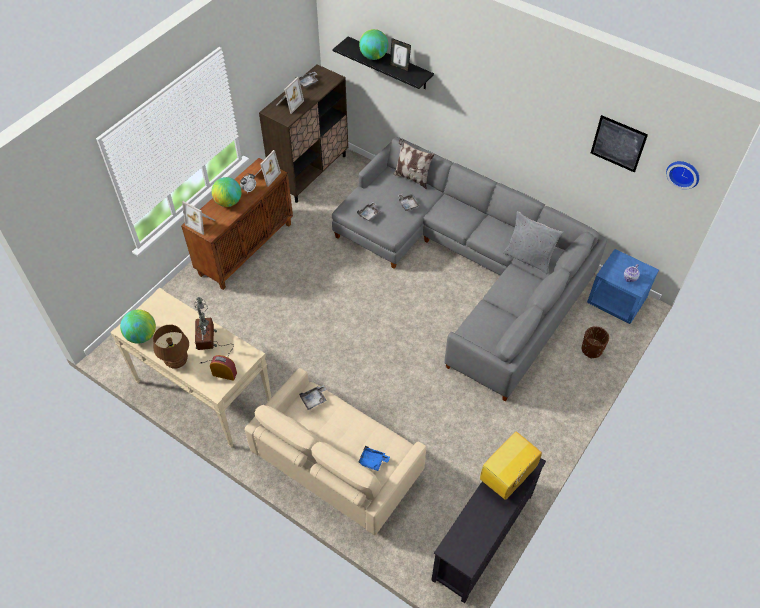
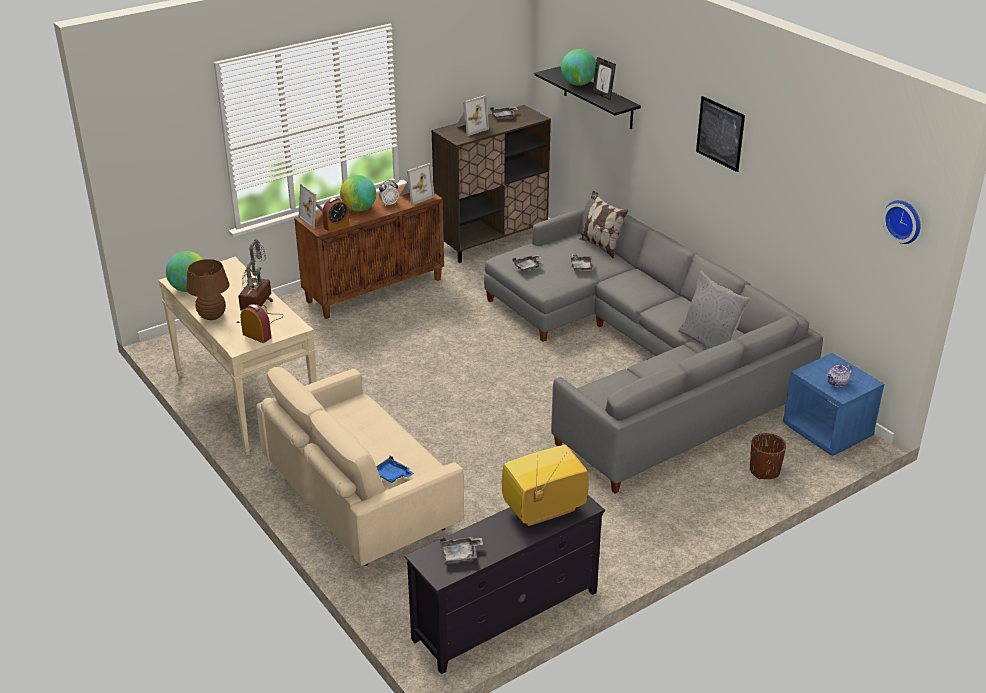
camera: 20 degrees right, 20 degrees down
(220, 226) = (336, 226): none -> alarm clock
(314, 399) = (357, 407): grey tray -> grey tray (460, 555)
(618, 143) = (831, 183): picture -> picture (720, 133)

